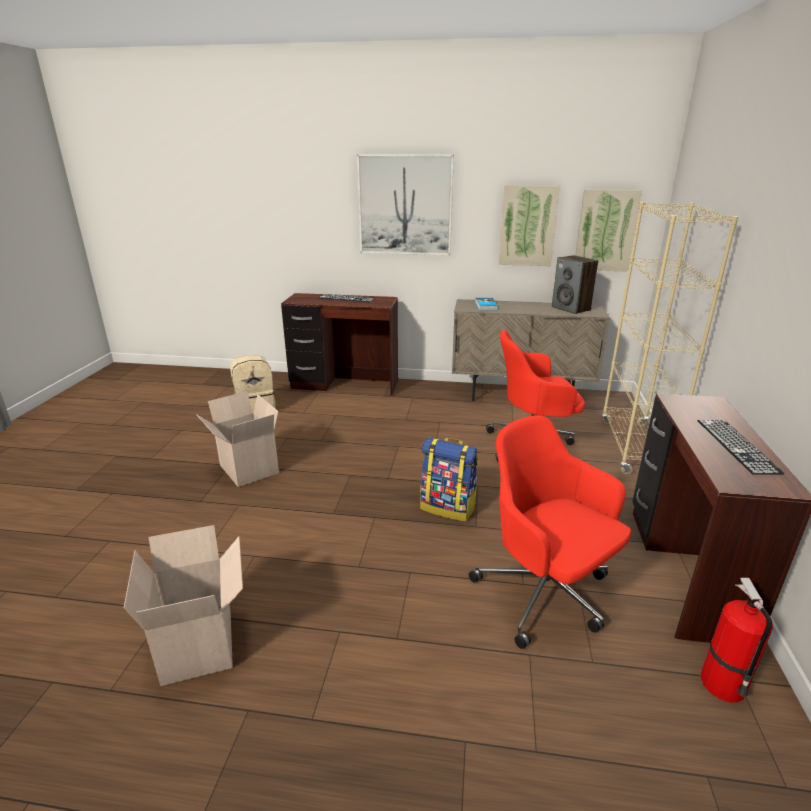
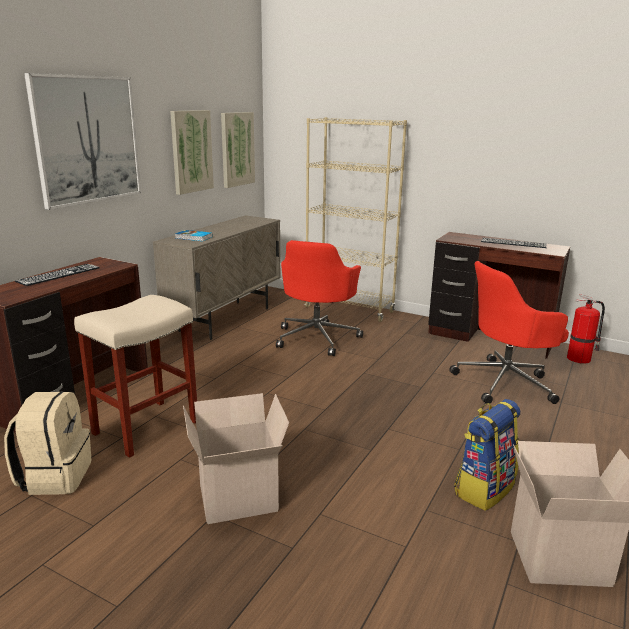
camera: 70 degrees left, 5 degrees down
(318, 416) = (145, 428): none -> beige stool
(448, 507) = (390, 392): backpack -> backpack (483, 488)
(571, 308) = (244, 222): speaker -> none

